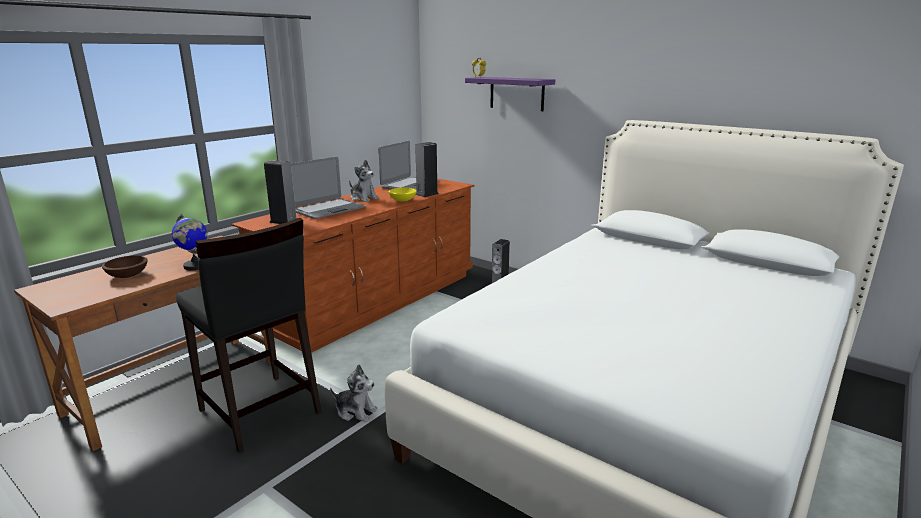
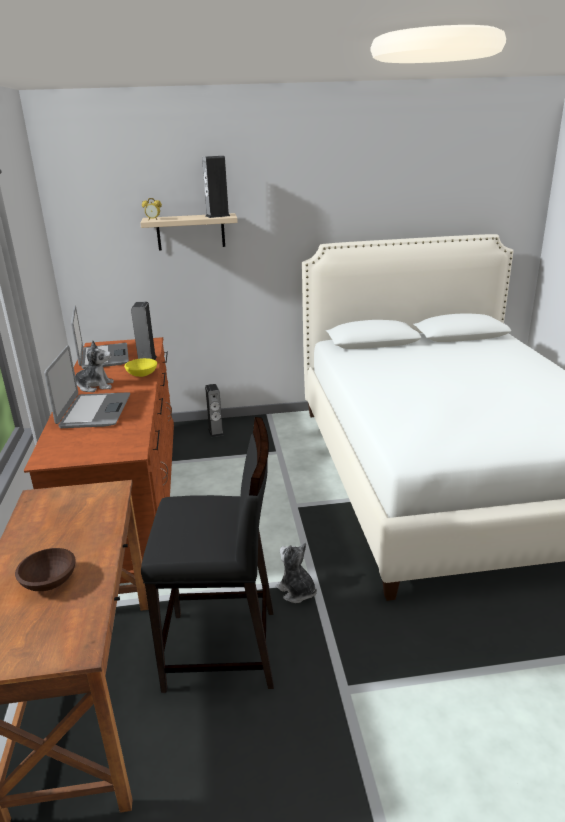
camera: 45 degrees left, 5 degrees up
(195, 266) = (102, 530): globe -> none
(284, 221) = (83, 442): speaker -> speaker (217, 216)
(355, 411) = (296, 591): plush toy -> plush toy turned 105 degrees counterclockwise
(516, 93) = (190, 232): purple shelf -> beige shelf

